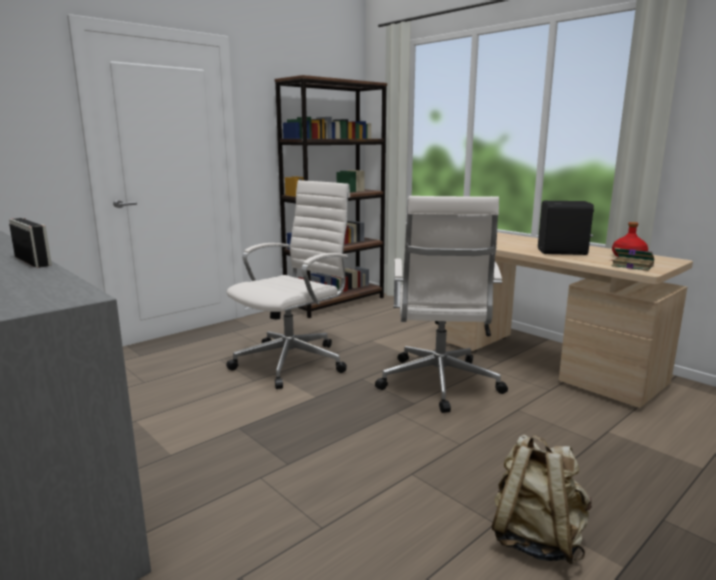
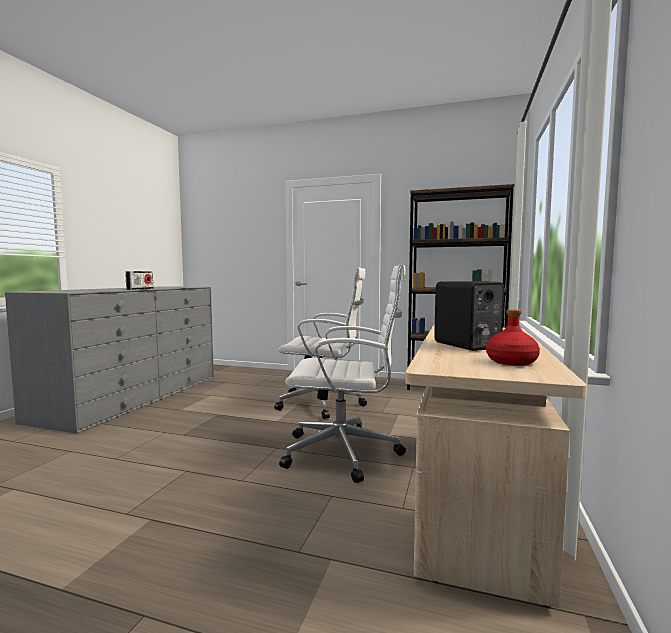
camera: 60 degrees right, 10 degrees down
(439, 384) = (345, 453): white office chair -> white office chair turned 150 degrees counterclockwise
(536, 539) = (105, 535): beige backpack -> none
(631, 266) = (450, 364): book -> none

